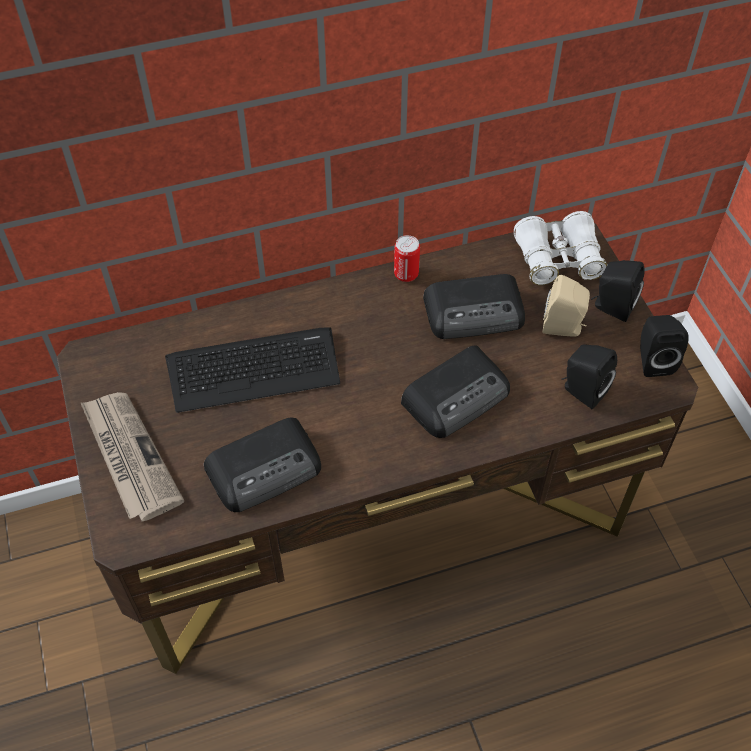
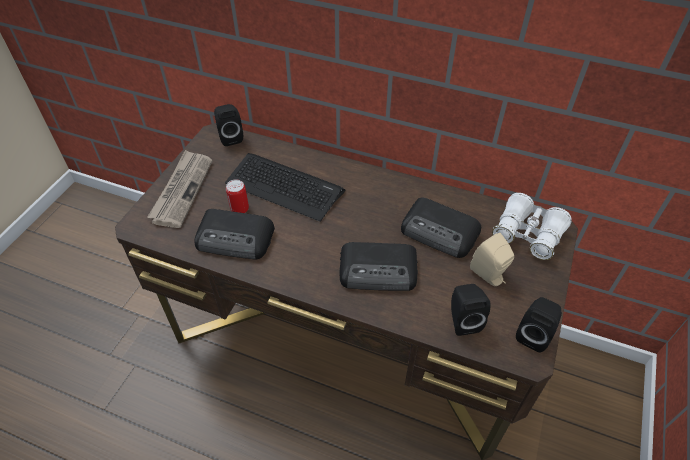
camera: 40 degrees right, 5 degrees down
(406, 274) = (419, 188): can -> can (239, 209)
(611, 307) = (537, 284): black speaker -> black speaker (230, 137)

